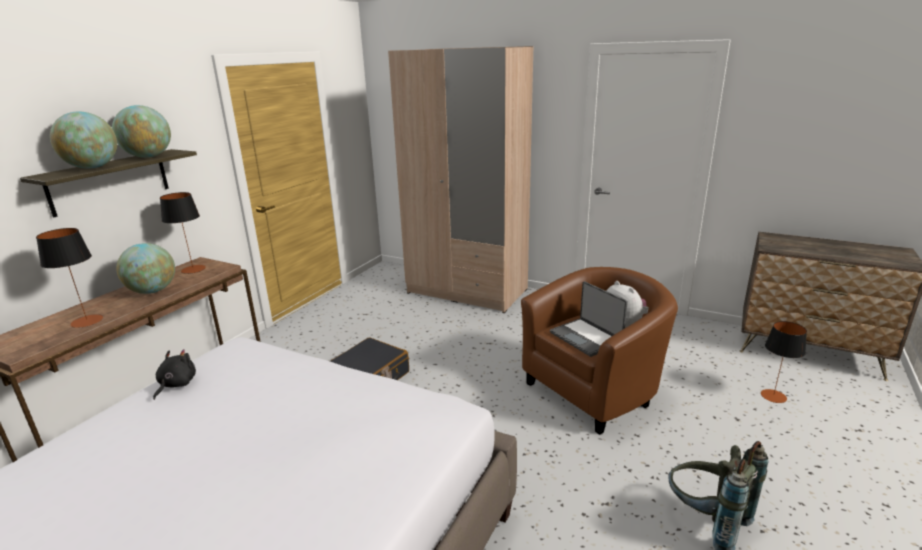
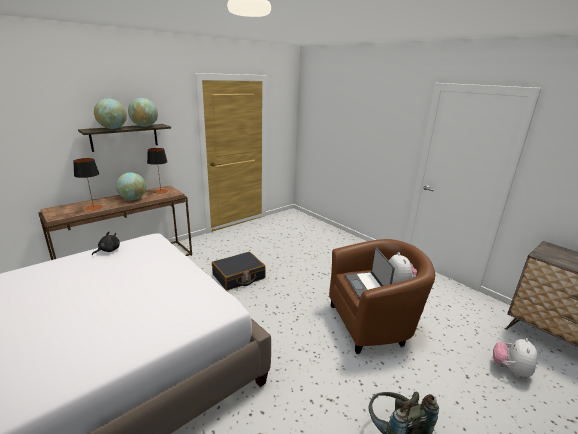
camera: 20 degrees right, 0 degrees up
(467, 291) = (332, 237): beige wardrobe -> none
(773, 396) = (510, 369): table lamp -> plush toy

